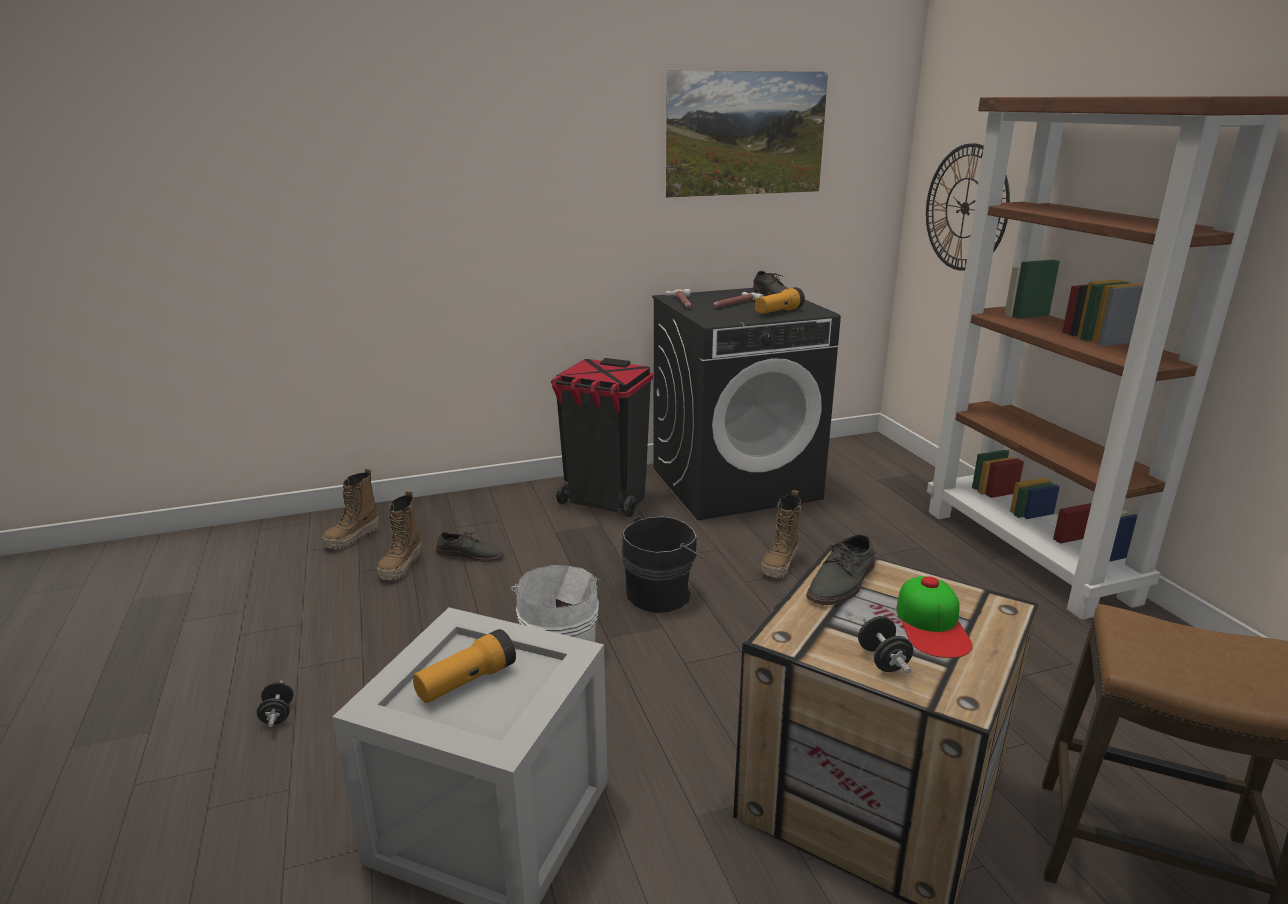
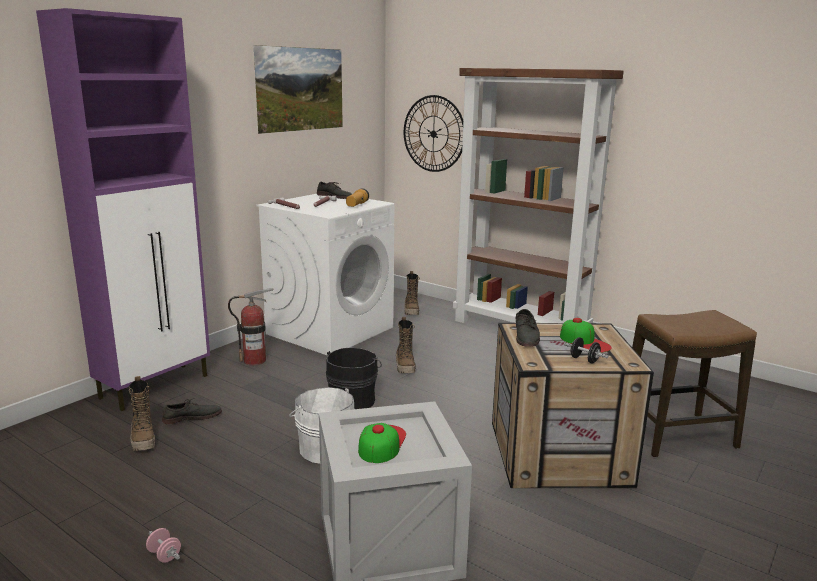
camera: 35 degrees left, 5 degrees down
(278, 715) = (164, 555): black dumbbell -> pink dumbbell
(352, 537) = (73, 434): boot -> boot (411, 311)
(466, 682) = (381, 443): flashlight -> cap
(476, 504) = (156, 386): none -> purple cabinet
(605, 501) = (255, 360): black trash can -> fire extinguisher
(735, 483) = (330, 330): black washing machine -> white washing machine

